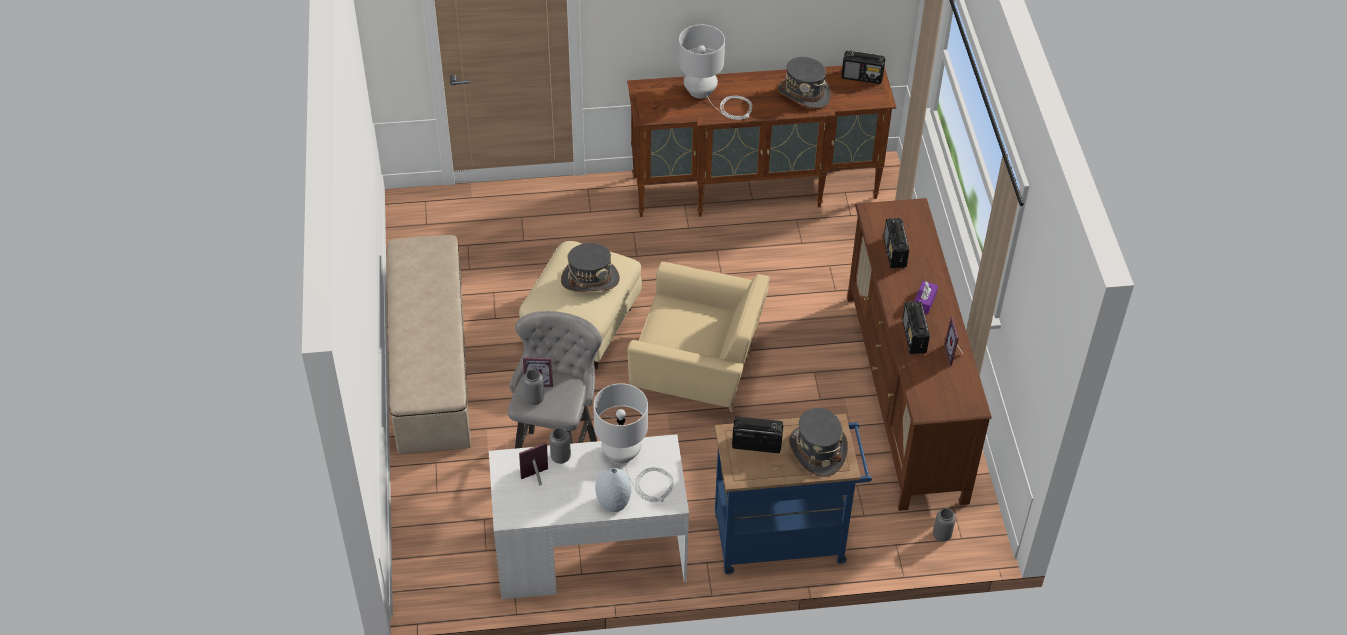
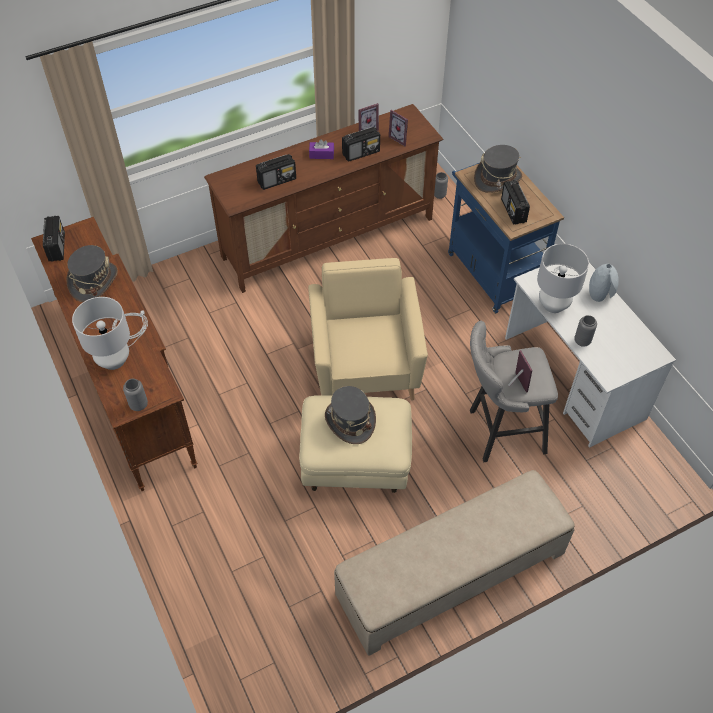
camera: 110 degrees left, 5 degrees up
(534, 399) = (536, 380): grey vase -> grey vase (139, 405)
(537, 479) = (611, 349): picture frame -> picture frame (400, 138)

